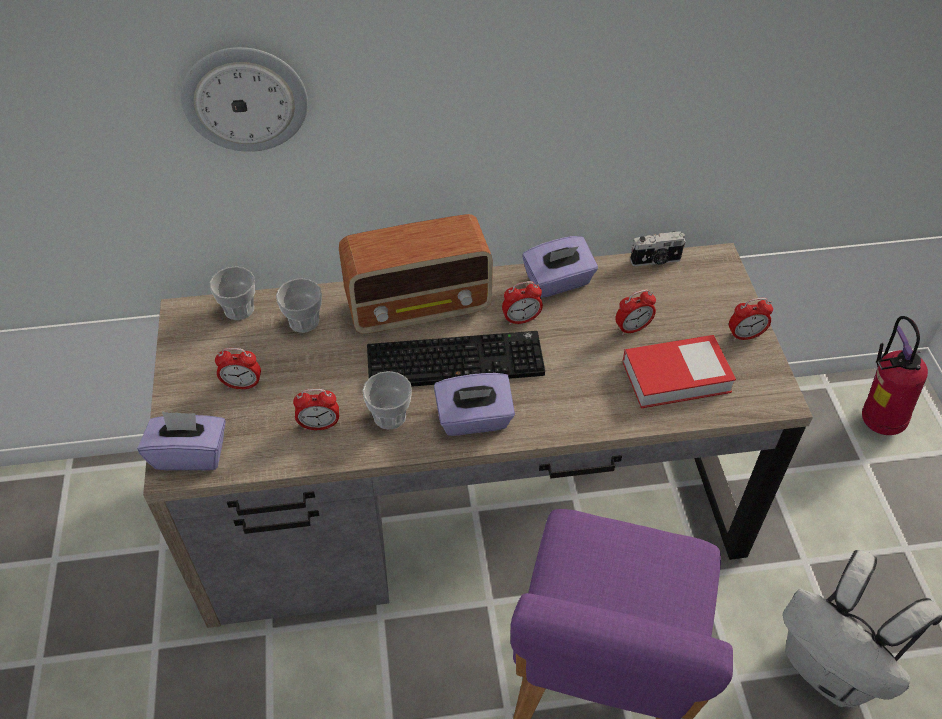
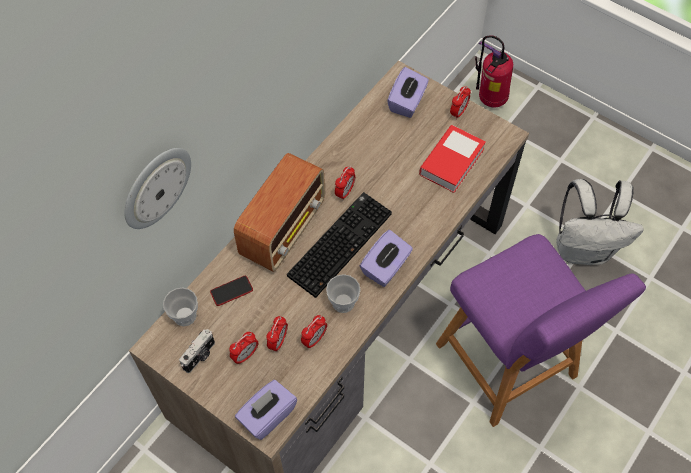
camera: 45 degrees left, 10 degrees up
(304, 321) = (231, 291): cup -> phone
(558, 282) = (338, 154): purple tissue box -> purple tissue box (407, 102)
(632, 328) = (404, 151): alarm clock -> alarm clock (278, 341)
(656, 261) = (373, 101): camera -> camera (200, 356)

